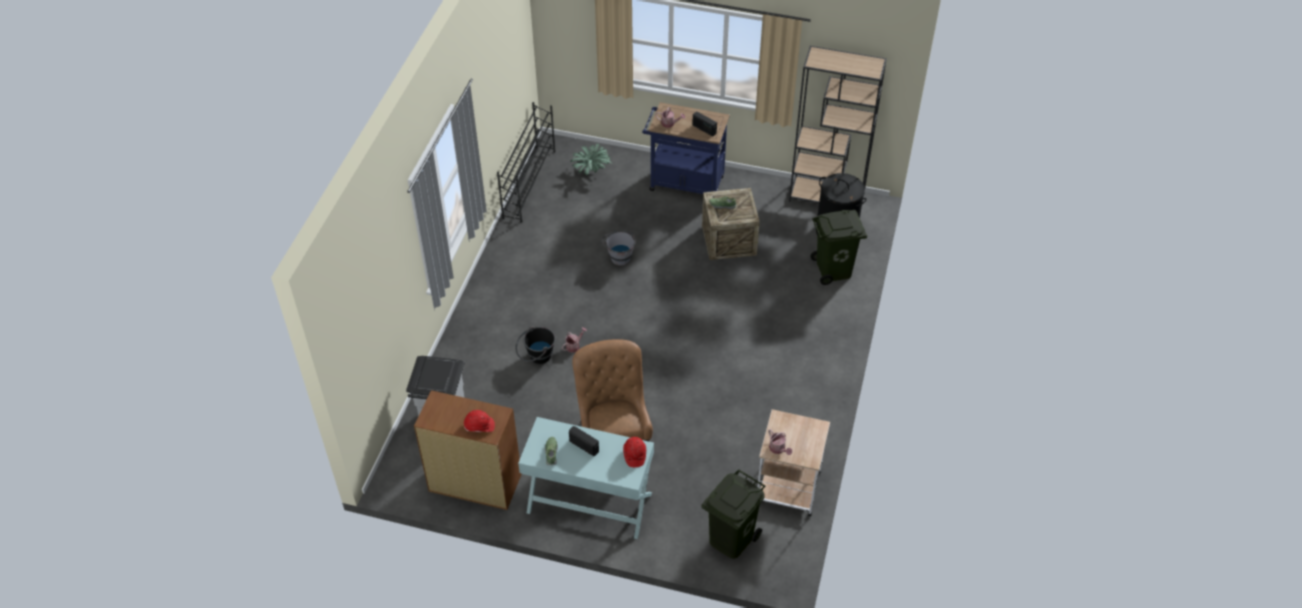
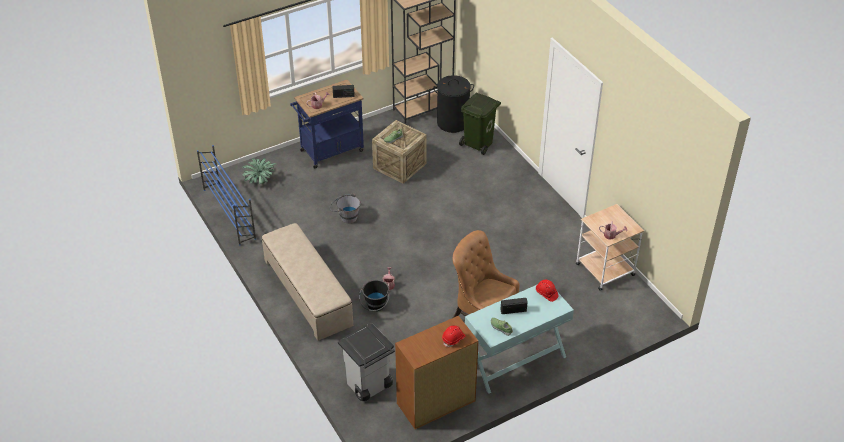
camera: 45 degrees left, 5 degrees down
(501, 300) = (307, 292): none -> beige bench
(529, 183) = (229, 213): black shoe rack -> blue shoe rack
(730, 538) = (611, 317): green trash can -> none

